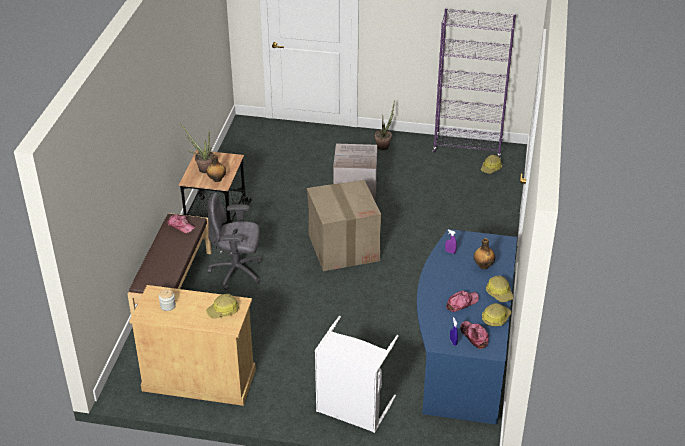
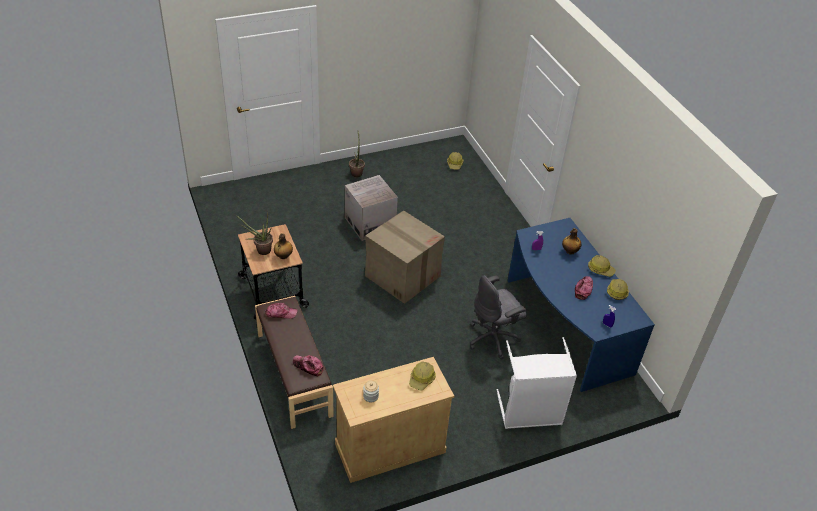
camera: 35 degrees left, 5 degrees up
(237, 272) = (335, 334): grey office chair -> grey office chair (493, 338)
(467, 148) = (423, 153): purple bookcase -> none
(474, 336) = (616, 313): cap -> cap (308, 366)

